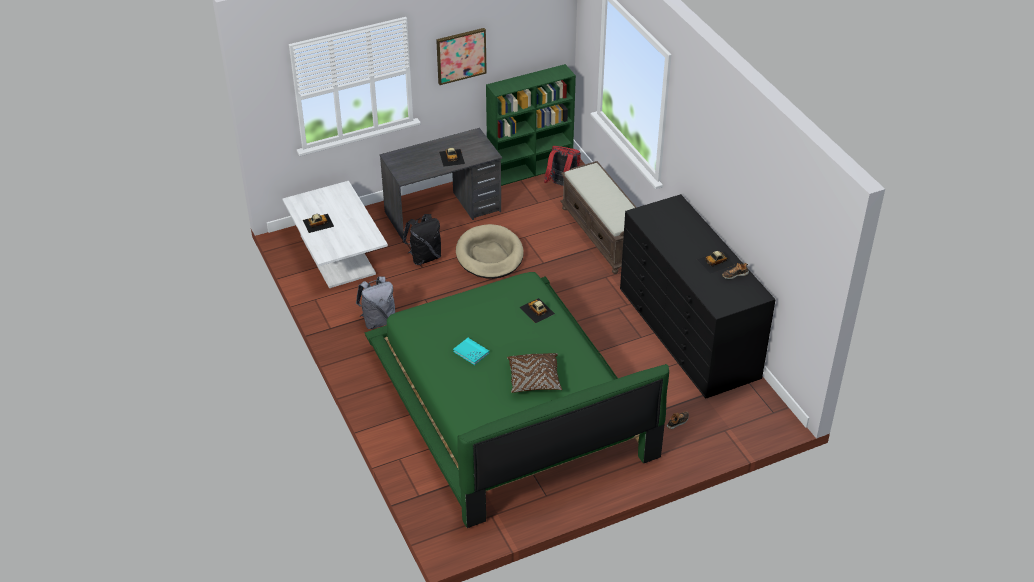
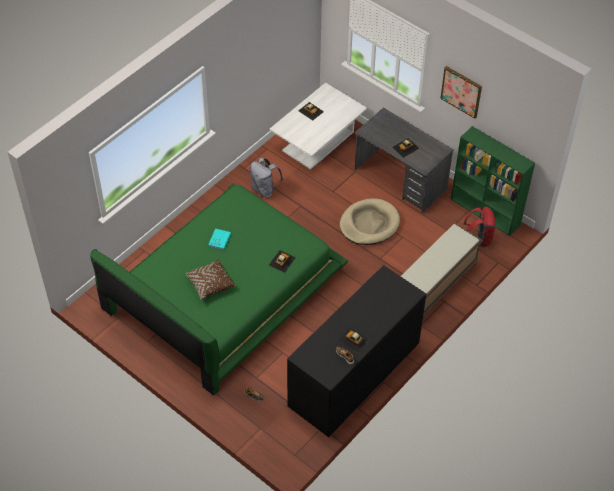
camera: 65 degrees right, 10 degrees up
(424, 257) = (344, 188): black backpack -> none

